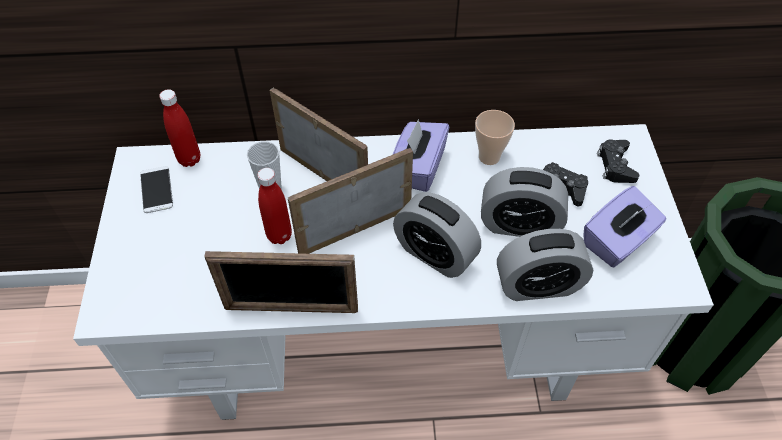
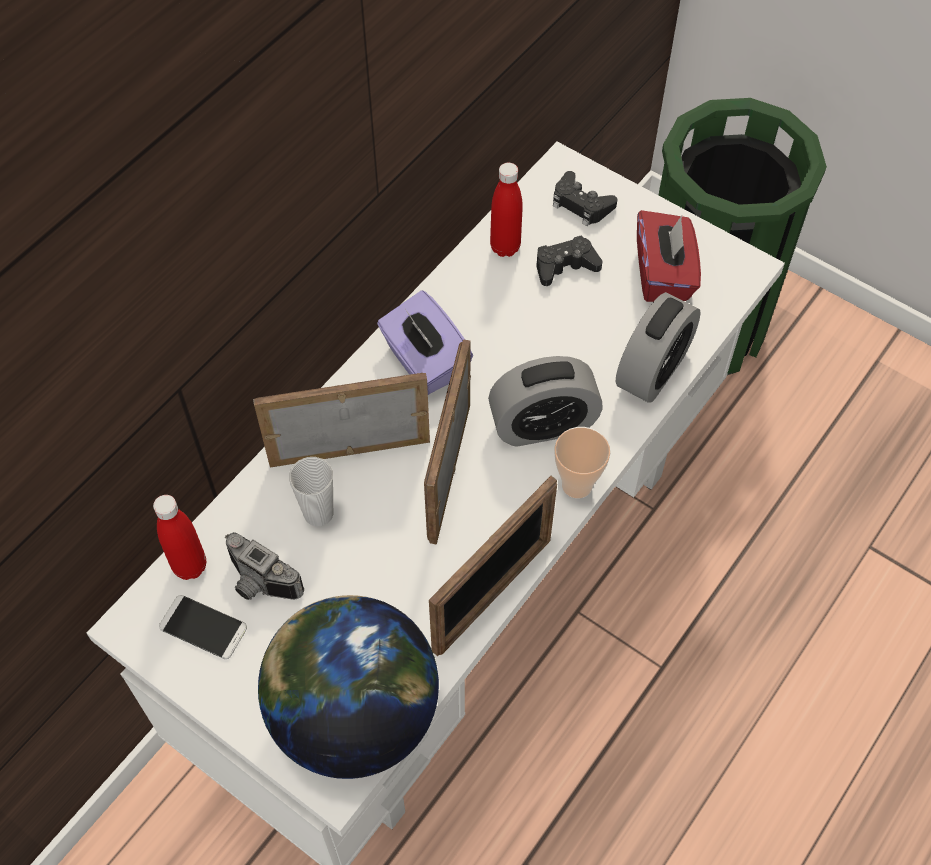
camera: 50 degrees left, 5 degrees up
(153, 294) = (354, 714): none -> globe
(202, 195) = (258, 584): none -> camera
(279, 235) = (390, 545): red bottle -> red bottle (505, 247)
(489, 157) = (471, 292): cup -> cup (577, 485)
(519, 225) = (575, 332): alarm clock -> none
(617, 242) = (663, 274): purple tissue box -> red tissue box

